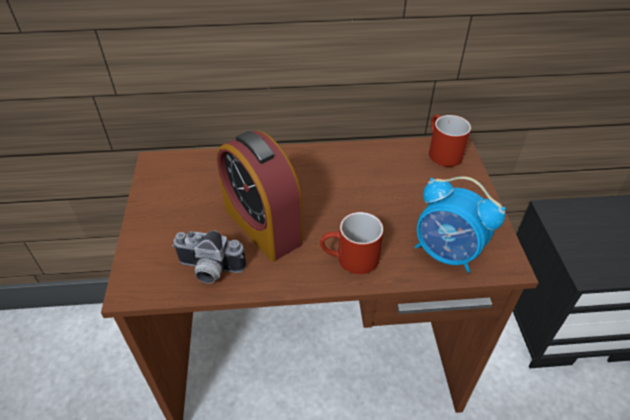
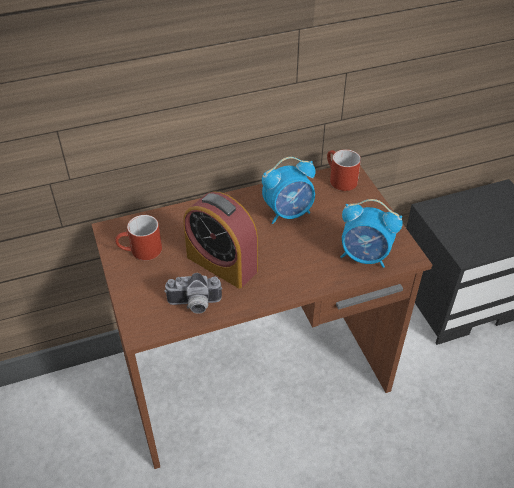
camera: 15 degrees left, 0 degrees up
(350, 260) = (297, 276): red mug -> red mug (140, 252)
(366, 180) = (288, 213): none -> alarm clock

